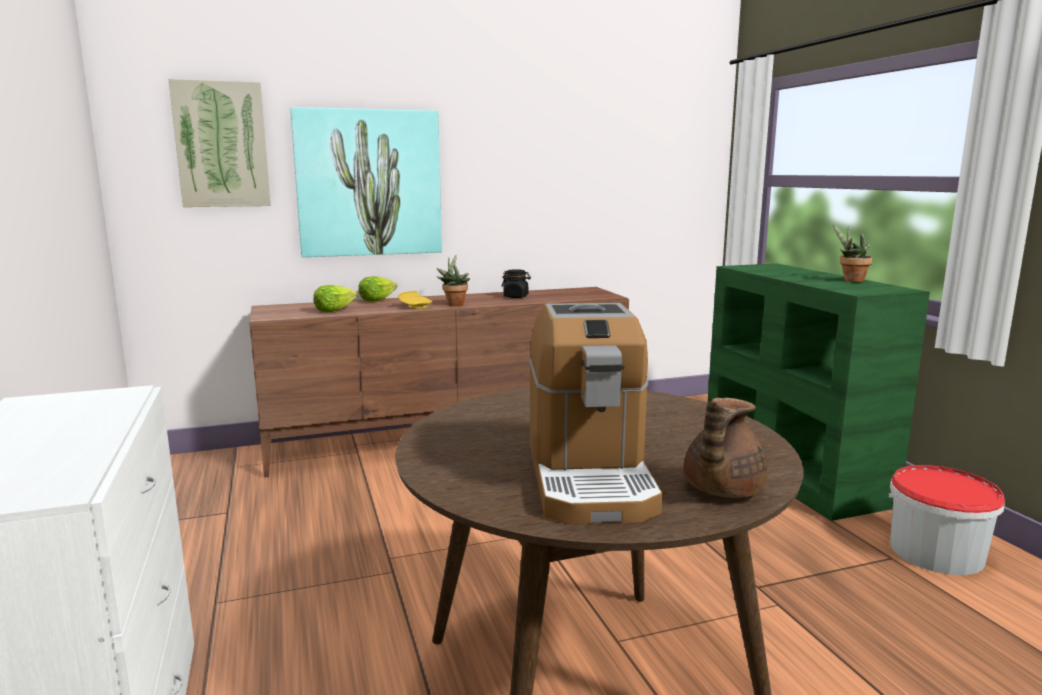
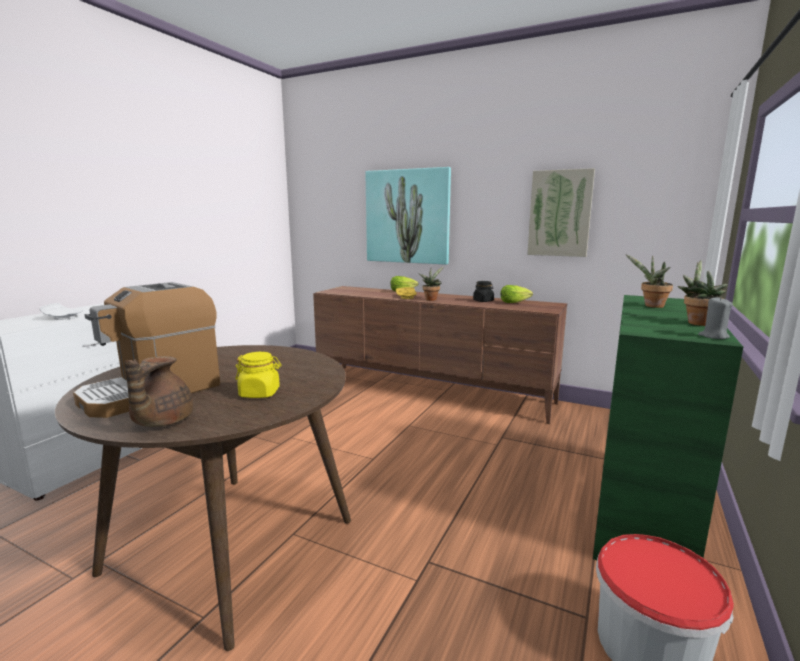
camera: 45 degrees right, 0 degrees up
(68, 443) = (63, 318): none -> white plate
(222, 145) = (336, 195): picture -> picture (560, 213)
(334, 310) = (364, 293): lettuce -> lettuce (514, 302)
(687, 435) = (260, 393): none -> yellow jar
(720, 490) = (160, 422): brown teapot -> brown teapot turned 75 degrees counterclockwise
(775, 272) = (651, 306): none -> potted plant
(896, 288) = (713, 336): none -> grey candle

